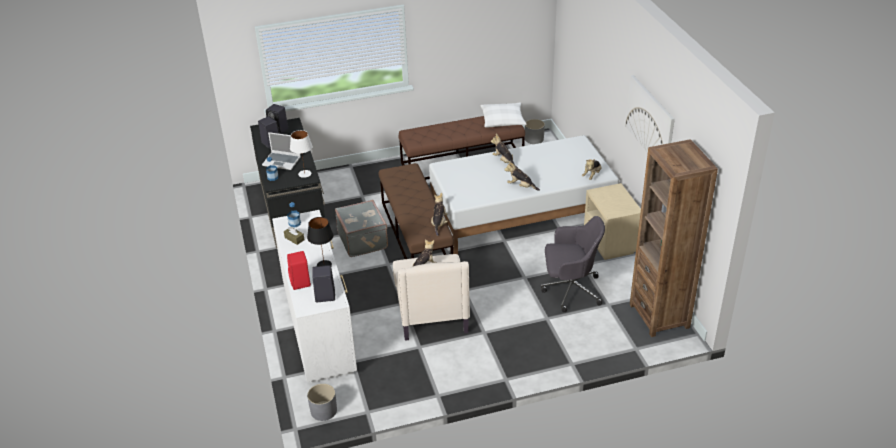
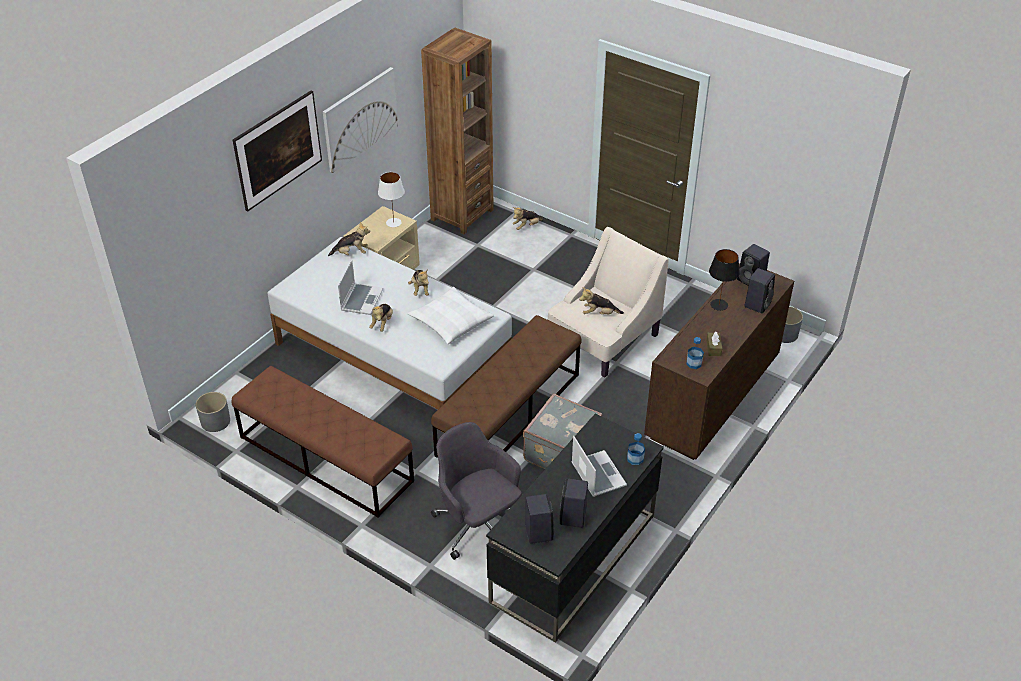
camera: 130 degrees left, 5 degrees up
(300, 283) = (757, 304): red speaker -> black speaker
(305, 173) = (596, 435): white table lamp -> white table lamp (393, 222)
(319, 327) = (711, 398): white dresser -> brown dresser
(439, 223) = (527, 332): plush toy -> plush toy (527, 226)
(503, 120) = (266, 390): white pillow -> white pillow (451, 322)
(536, 162) = (361, 300): none -> laptop
(570, 290) = (480, 272): grey office chair -> grey office chair (478, 525)
(609, 72) = (281, 167): none -> picture

